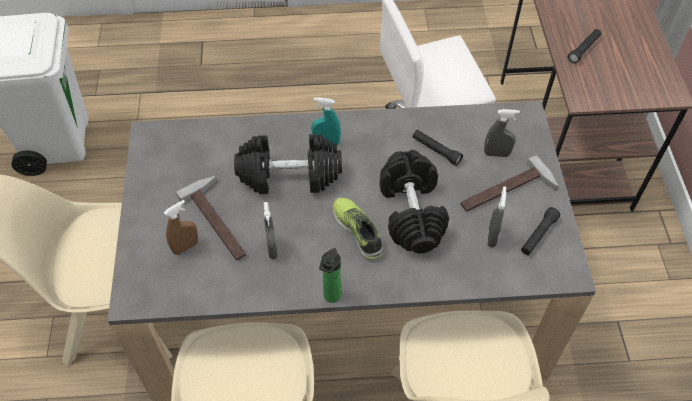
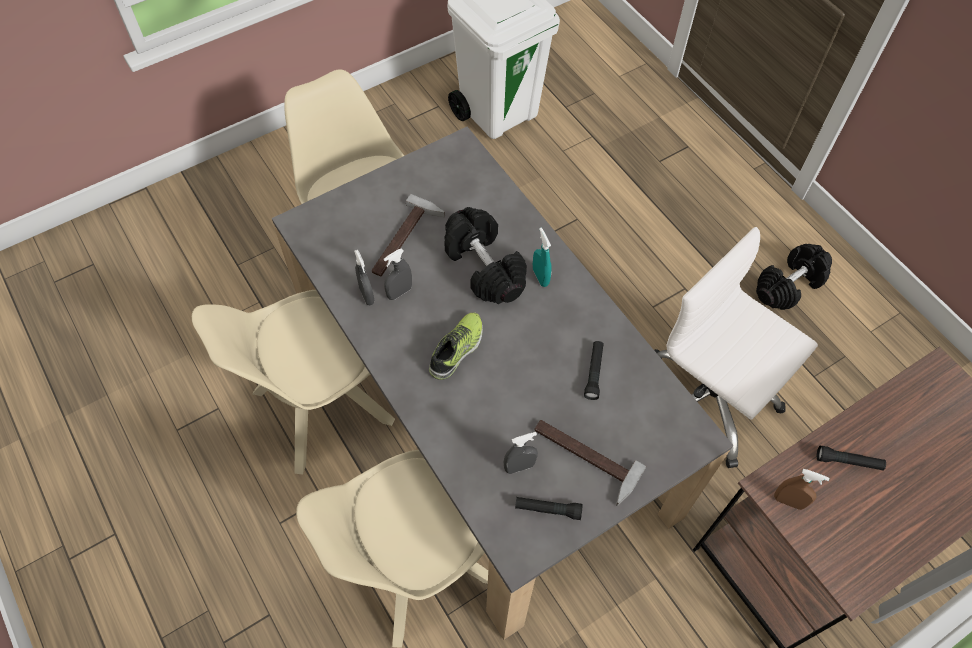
camera: 60 degrees right, 5 degrees up
(186, 247) = (365, 231): brown spray bottle -> brown spray bottle (788, 501)
(331, 297) = (375, 360): bottle -> none
(412, 213) = (504, 384): black dumbbell -> black dumbbell (789, 286)
(496, 154) = (627, 430): grey spray bottle -> grey spray bottle (366, 295)

